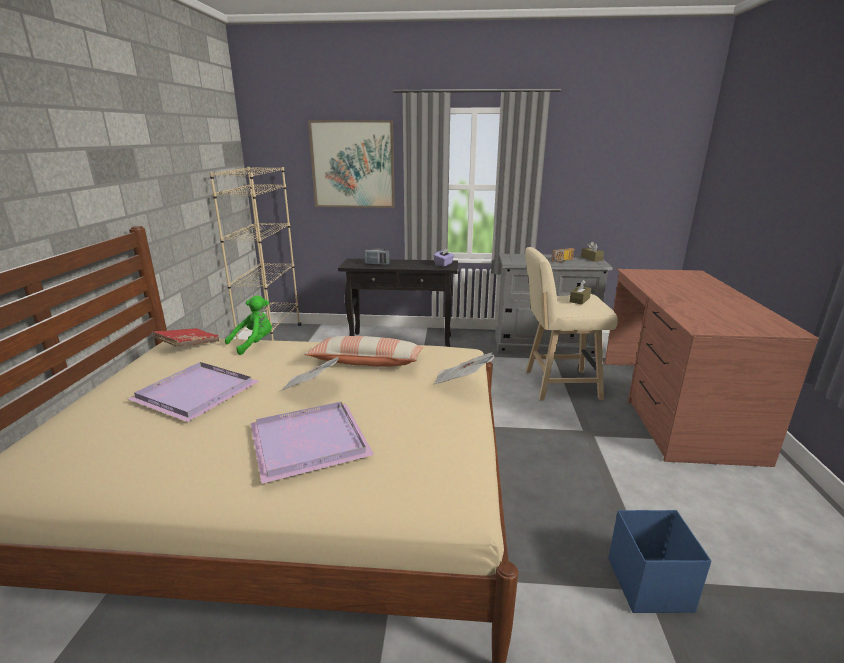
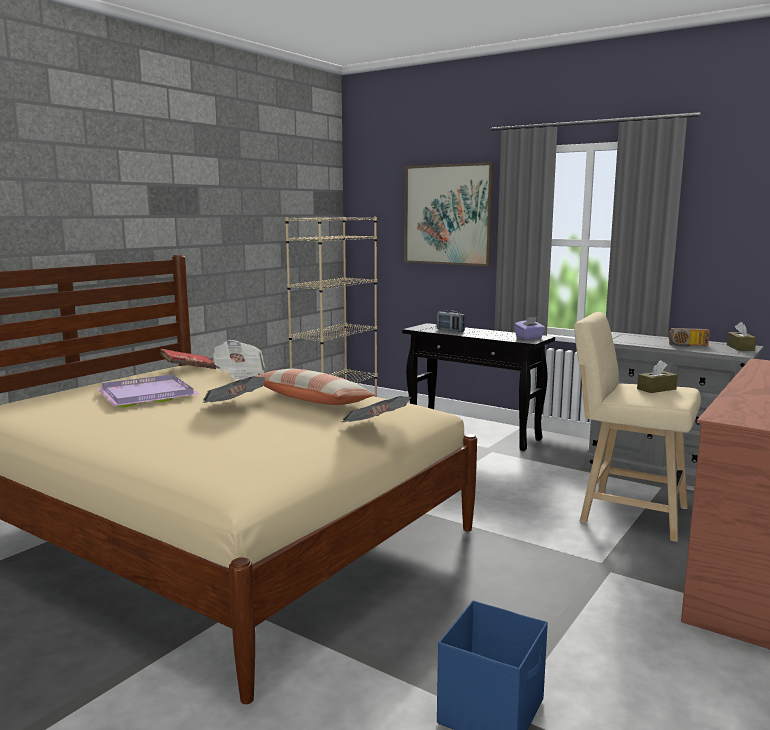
camera: 30 degrees right, 10 degrees down
(254, 344) = (239, 374): green plush toy -> newspaper
(311, 441) = (180, 434): purple tray -> none

